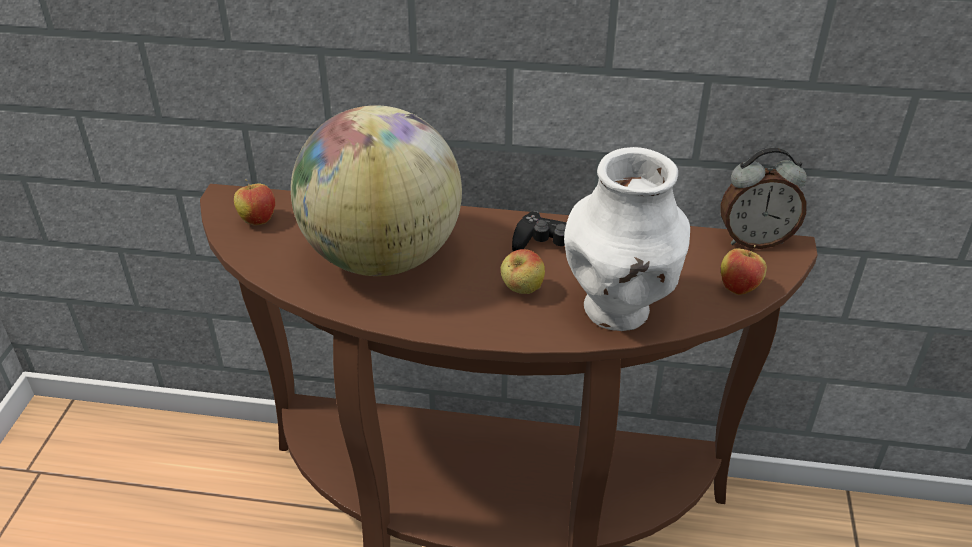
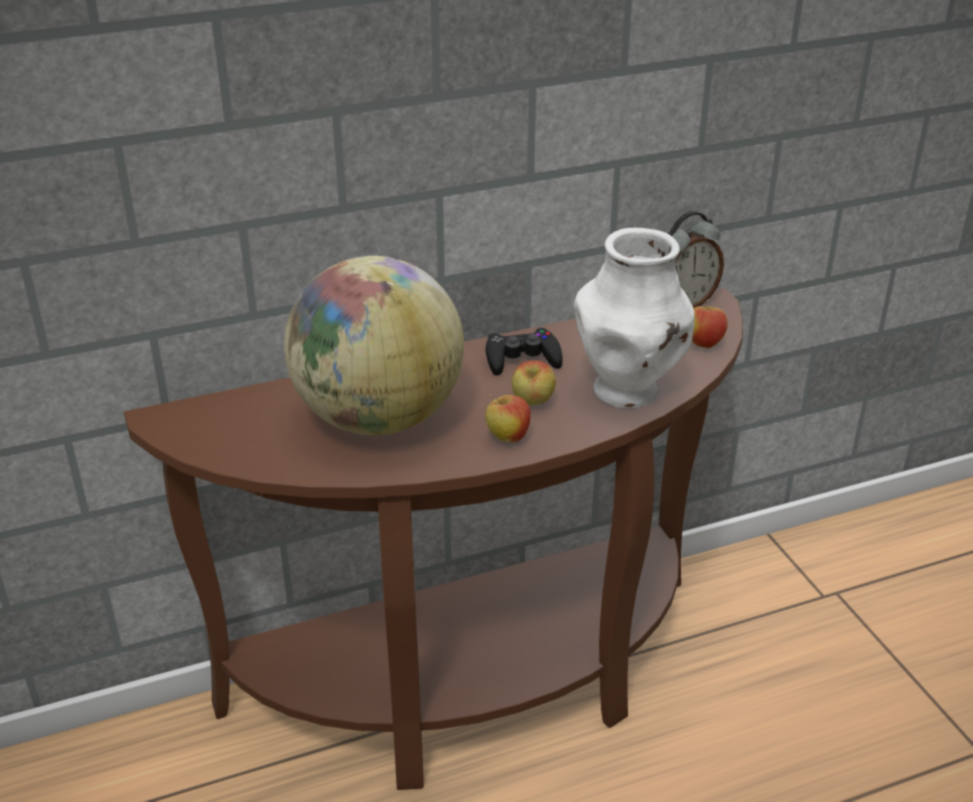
camera: 30 degrees left, 5 degrees down
(258, 220) = (216, 427): apple -> apple (507, 438)

